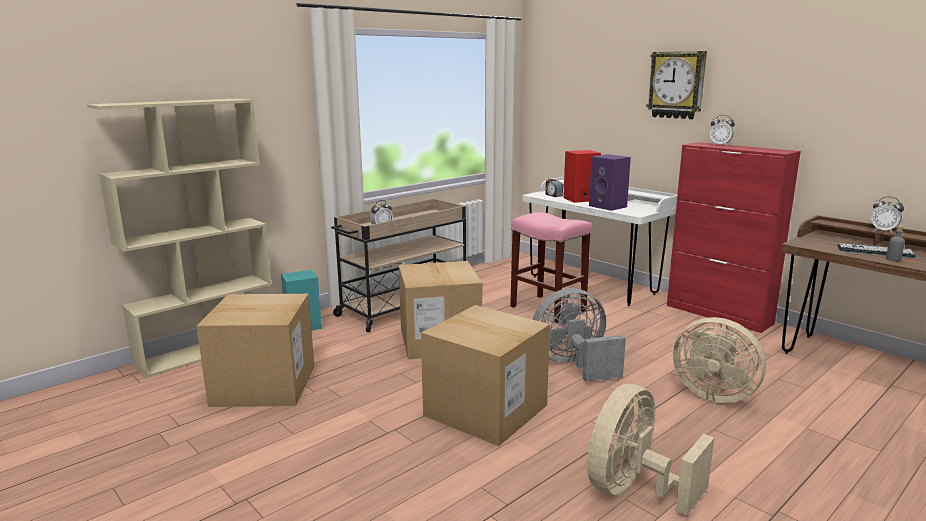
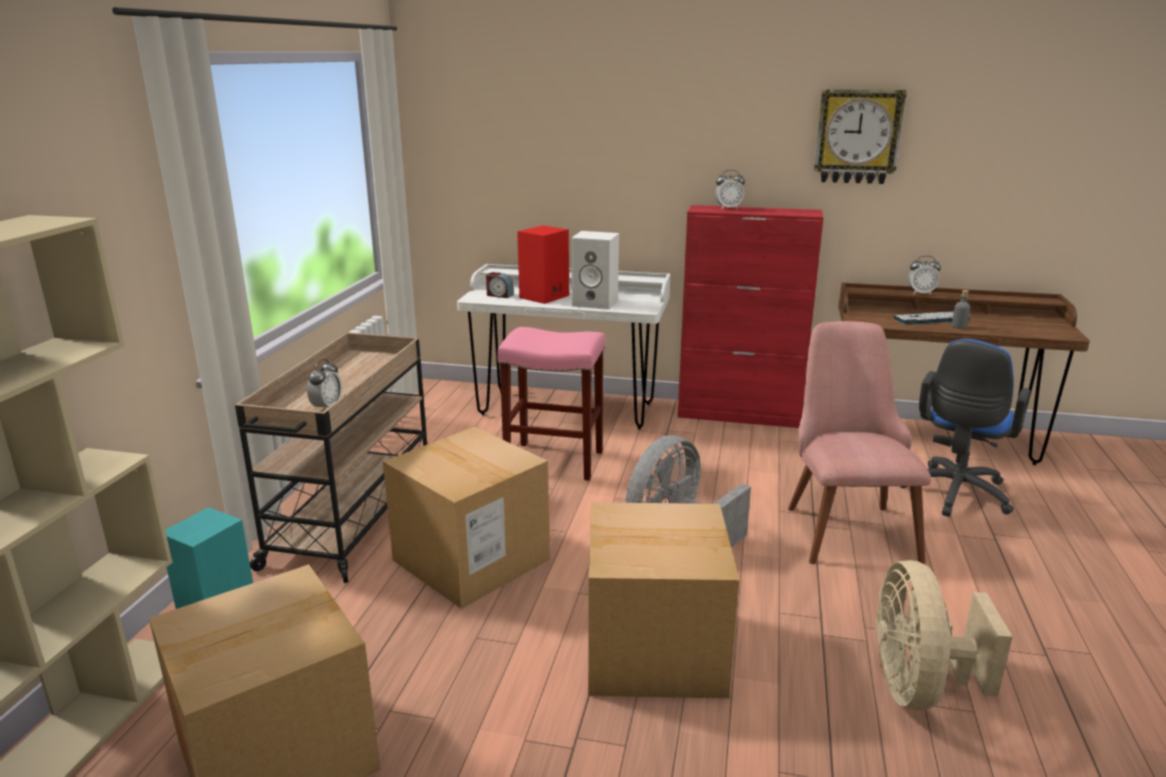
camera: 35 degrees left, 5 degrees up
(609, 206) = (596, 303): purple speaker -> white speaker
(677, 85) = (653, 130): wall clock -> wall clock (857, 136)
(712, 393) = (844, 524): beige fan -> pink chair
(844, 405) = (954, 495): none -> blue office chair

